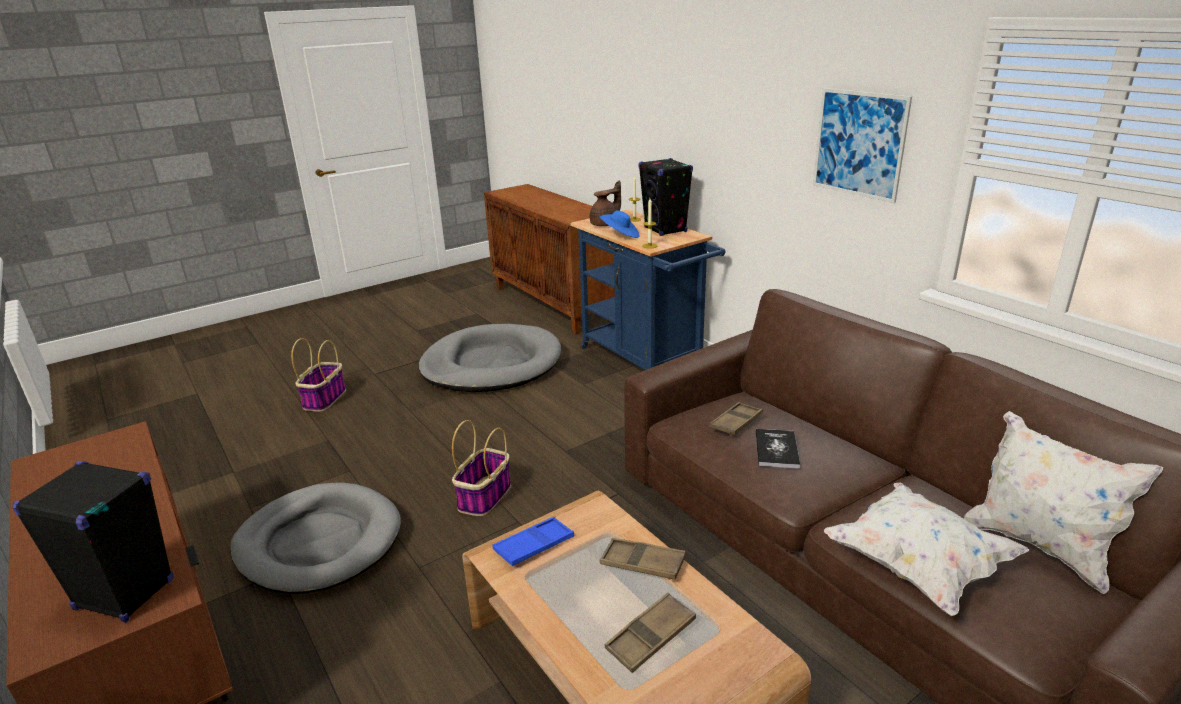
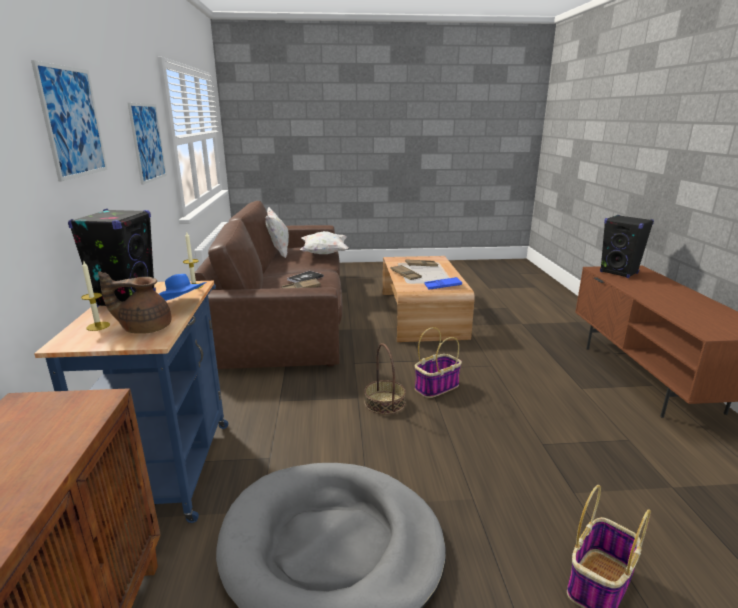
camera: 150 degrees left, 5 degrees down
(319, 542) = (558, 396): grey dog bed -> none
(531, 455) = (384, 403): none -> basket
(721, 96) = (73, 122): none -> picture

